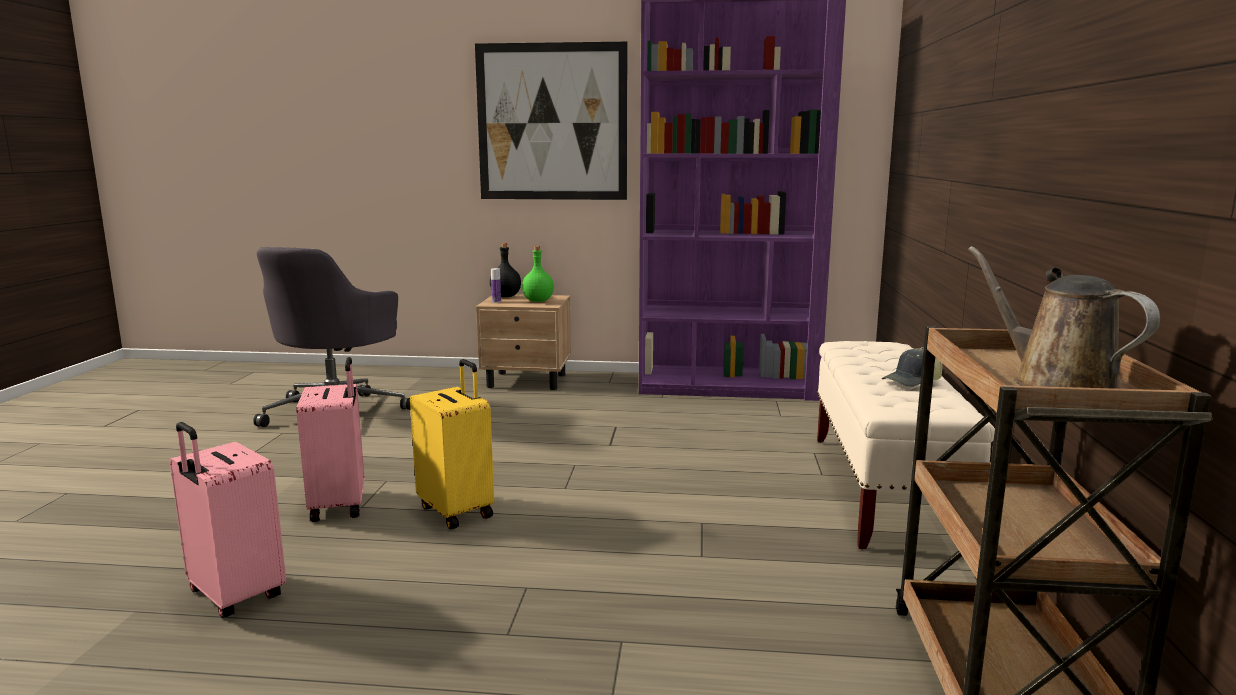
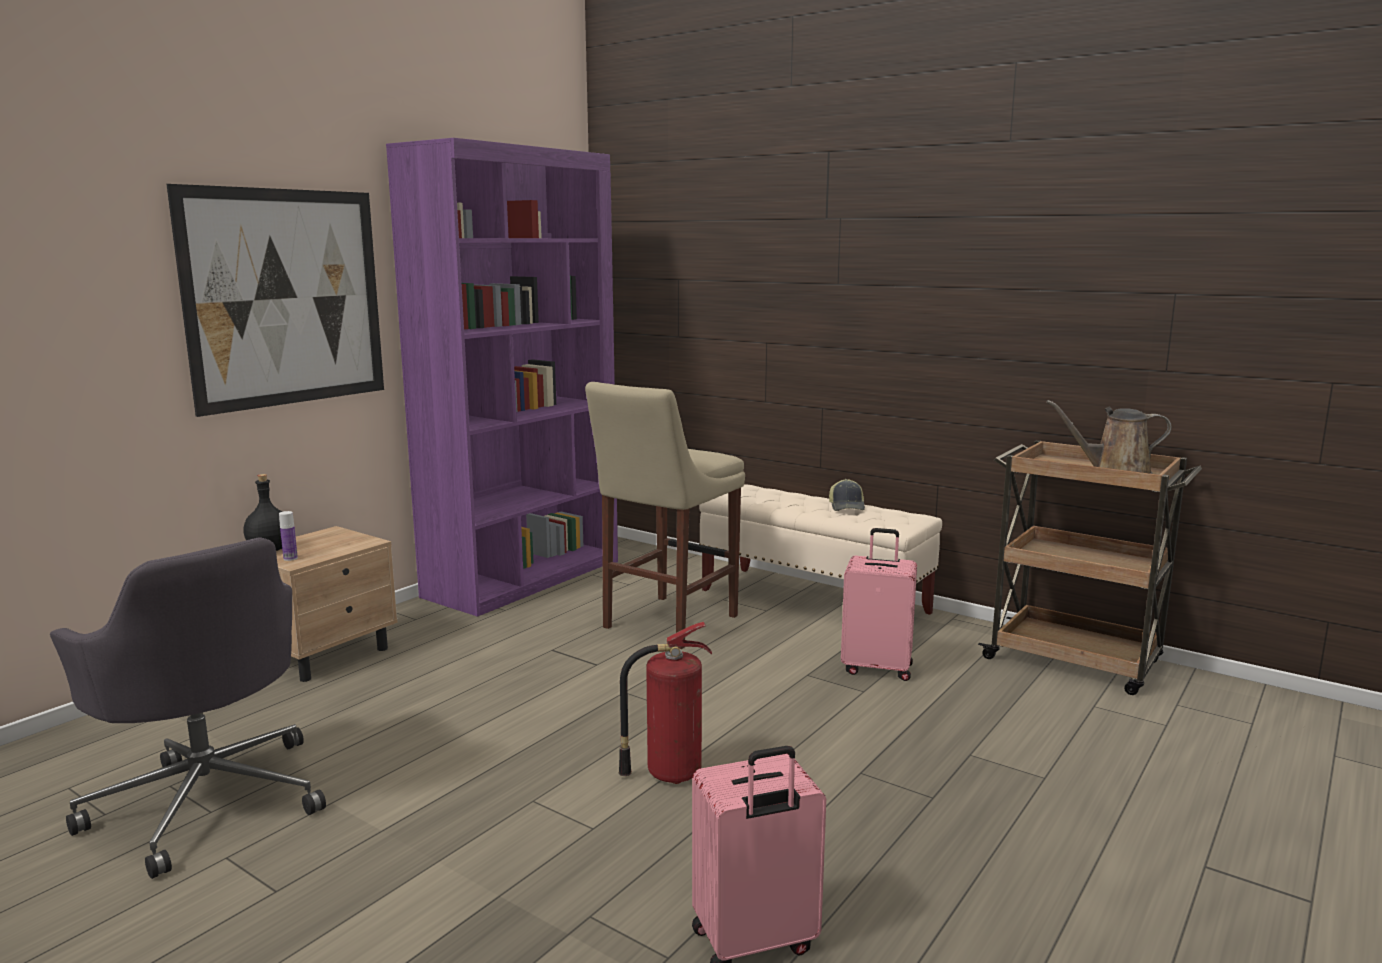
camera: 60 degrees left, 0 degrees up
(340, 505) = (573, 842): pink suitcase -> pink suitcase (877, 668)
(458, 511) = (669, 773): yellow suitcase -> fire extinguisher
(538, 301) = (336, 542): green bottle -> none
(722, 446) = (665, 623): none -> beige stool

